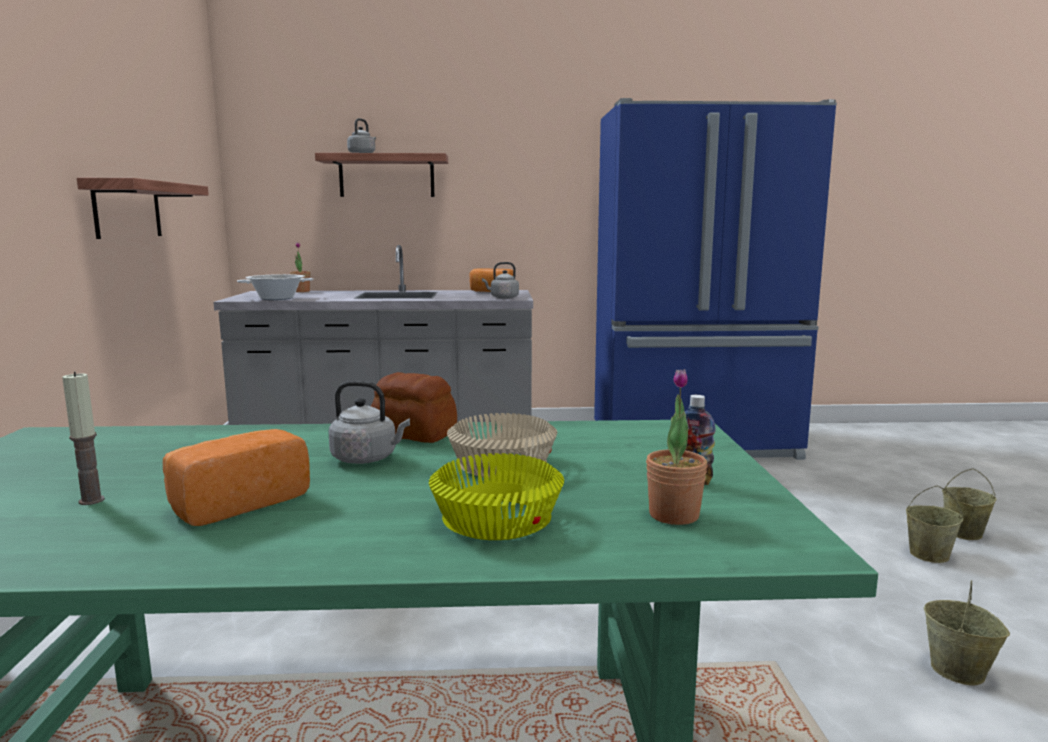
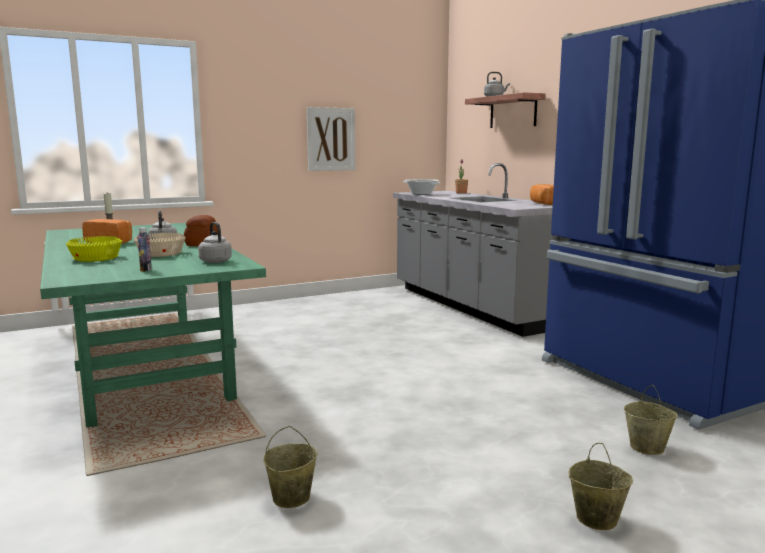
camera: 65 degrees right, 0 degrees up
(127, 210) = (331, 139): shelf -> picture
(503, 298) = (512, 206): grey kettle -> grey kettle (215, 261)
(674, 515) = (101, 270): potted plant -> none
(929, 554) = (507, 495): beige bucket -> beige bucket (647, 447)

